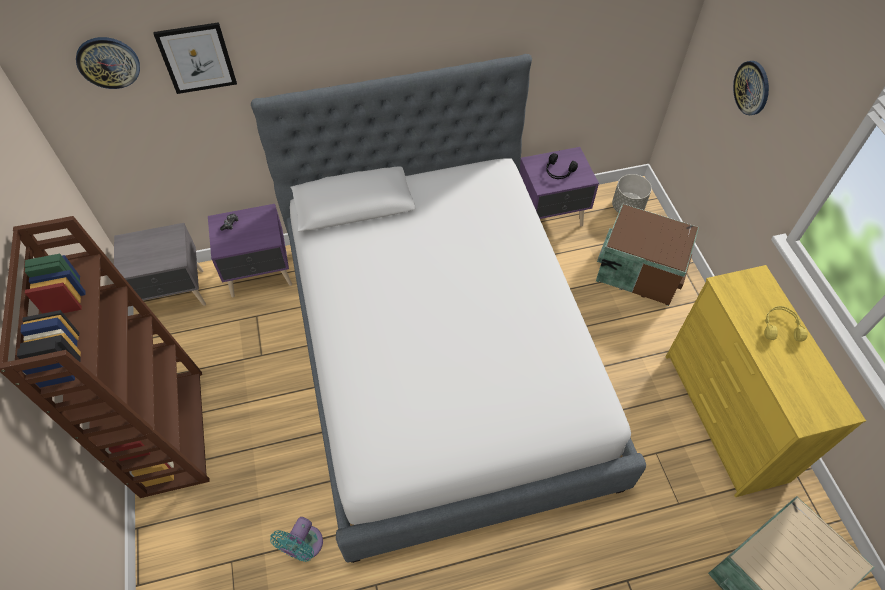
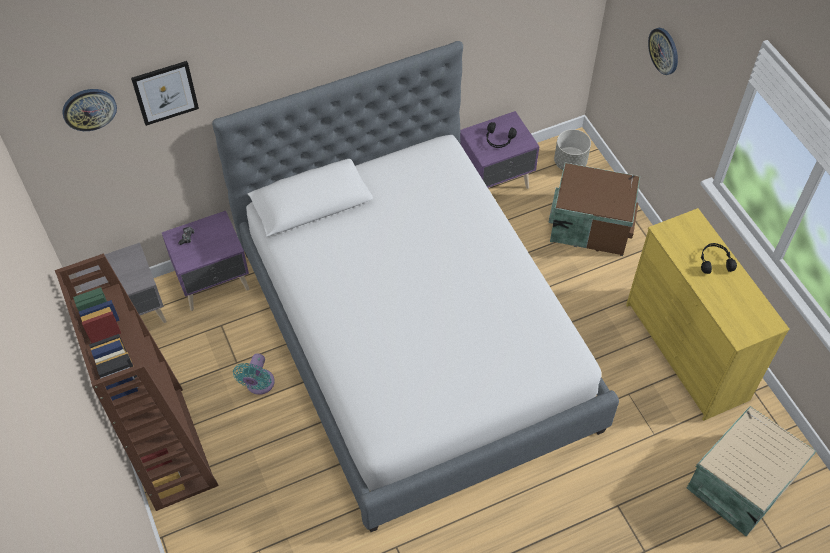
camera: 10 degrees left, 0 degrees up
(304, 546) = (323, 526): turquoise fan -> turquoise fan (259, 385)
(780, 327) = (714, 261): yellow headphones -> black headphones

